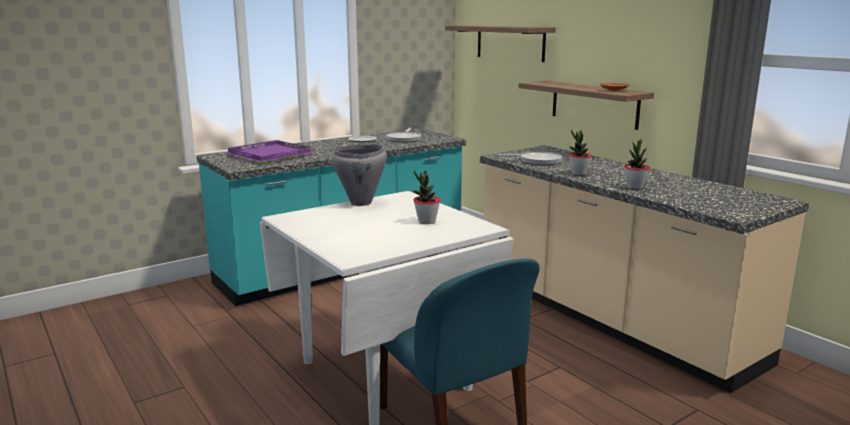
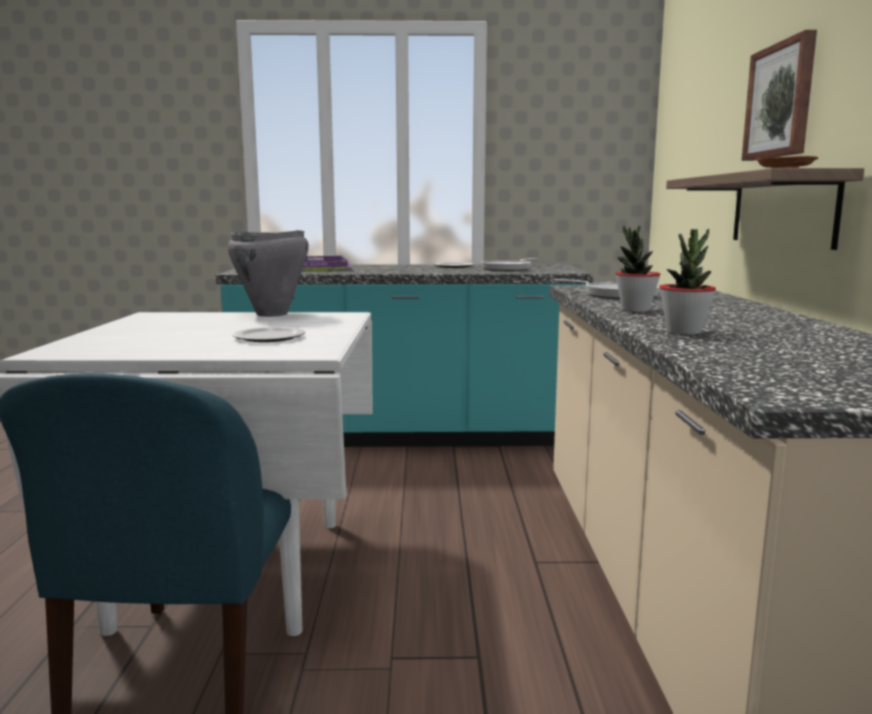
camera: 35 degrees right, 5 degrees down
(426, 221) = (269, 337): potted plant -> plate
(510, 42) = (699, 128): shelf -> none
(588, 45) = (781, 101): none -> picture

